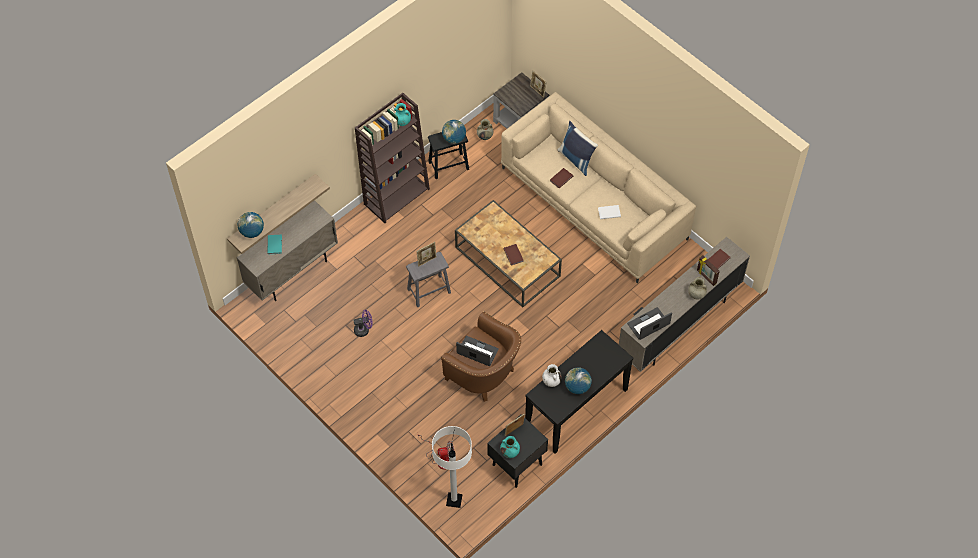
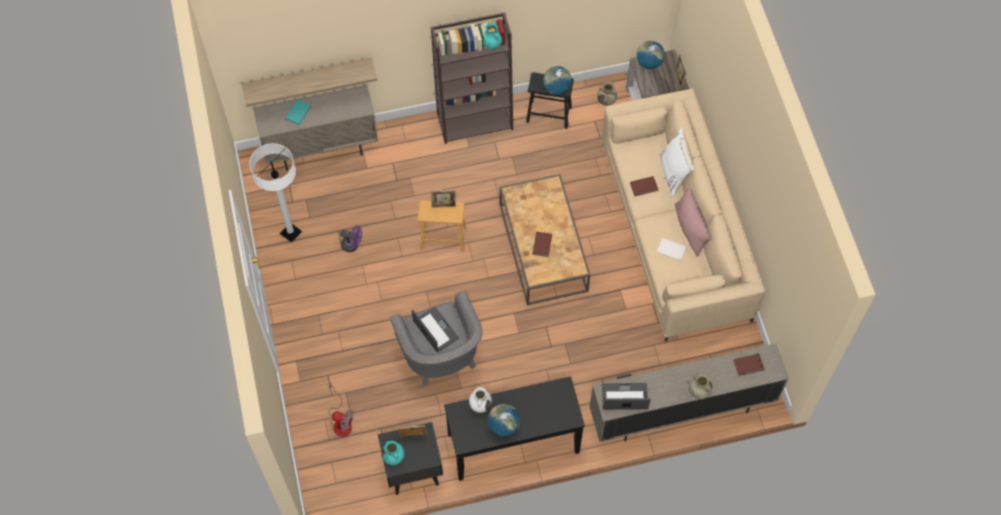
camera: 30 degrees right, 5 degrees up
(252, 232) = (270, 88): globe -> globe (649, 63)
(429, 290) = (443, 237): grey stool -> brown stool
(454, 500) = (326, 473): white floor lamp -> white floor lamp (291, 233)
(484, 375) = (441, 356): brown armchair -> grey armchair
(576, 159) = (674, 173): blue pillow -> white pillow
(612, 192) = (690, 229): none -> pink pillow
(706, 277) = (722, 377): picture frame -> none

